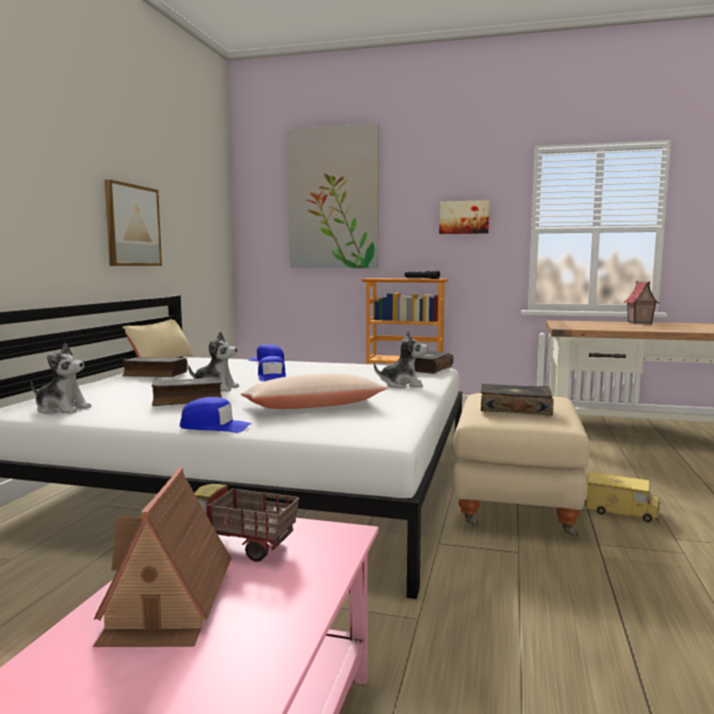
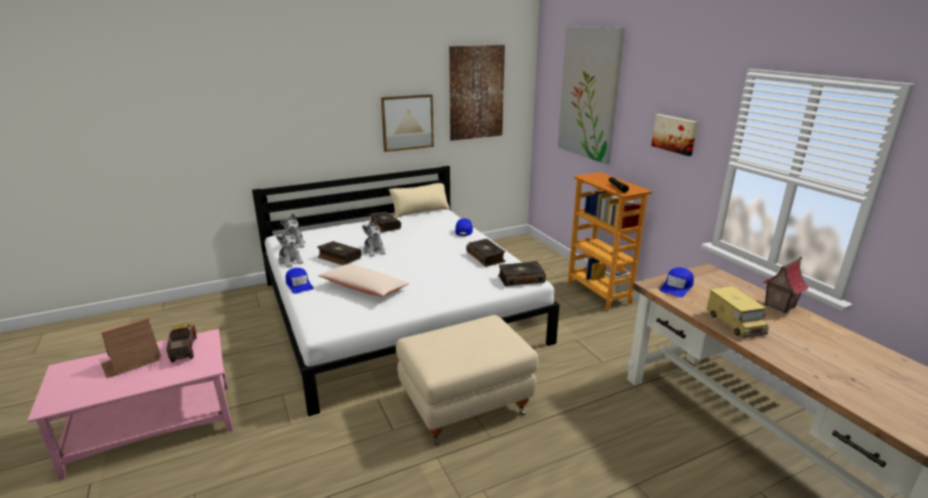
camera: 50 degrees right, 15 degrees up
(191, 200) = (476, 93): none -> picture
(272, 377) = (421, 250): blue cap -> blue cap (677, 287)
(402, 385) = (456, 289): plush toy -> plush toy (290, 261)
(515, 409) = (449, 343): book -> book (486, 257)
(622, 511) = (508, 453): toy truck -> toy truck (735, 323)

